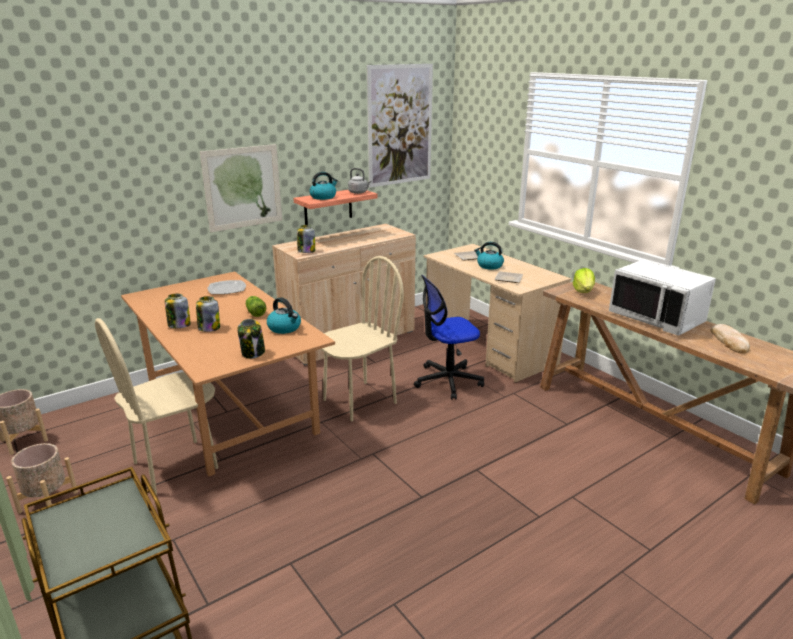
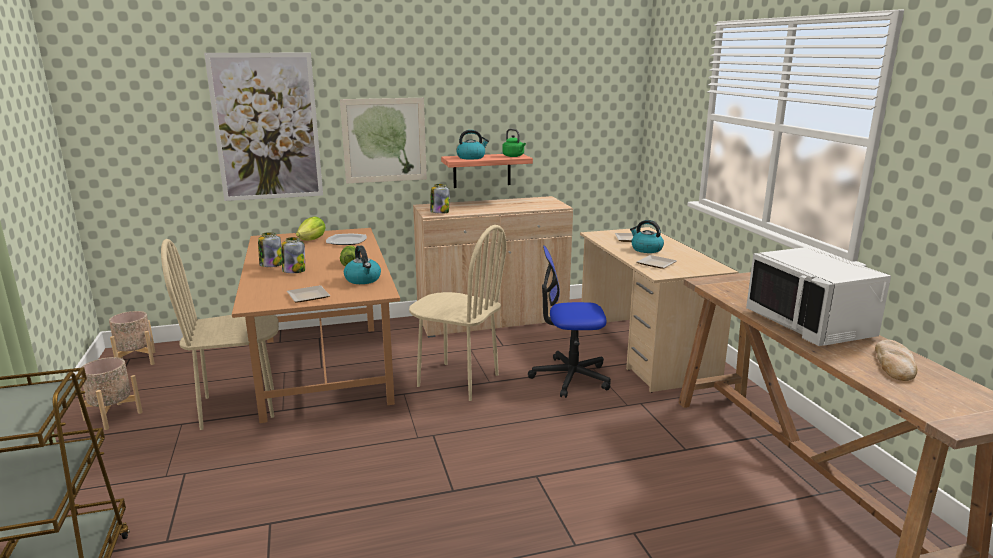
camera: 20 degrees right, 5 degrees down
(253, 353) = (310, 296): jar -> plate
(359, 192) = (514, 156): grey kettle -> green kettle
(359, 401) = (458, 380): beige chair -> beige chair turned 45 degrees clockwise
(400, 125) = (575, 87): picture -> picture (267, 127)
(583, 291) = (736, 285): lettuce -> lettuce (312, 240)

